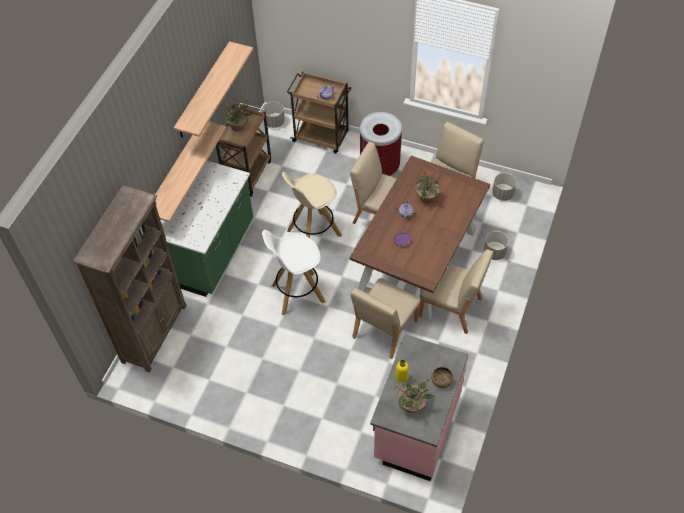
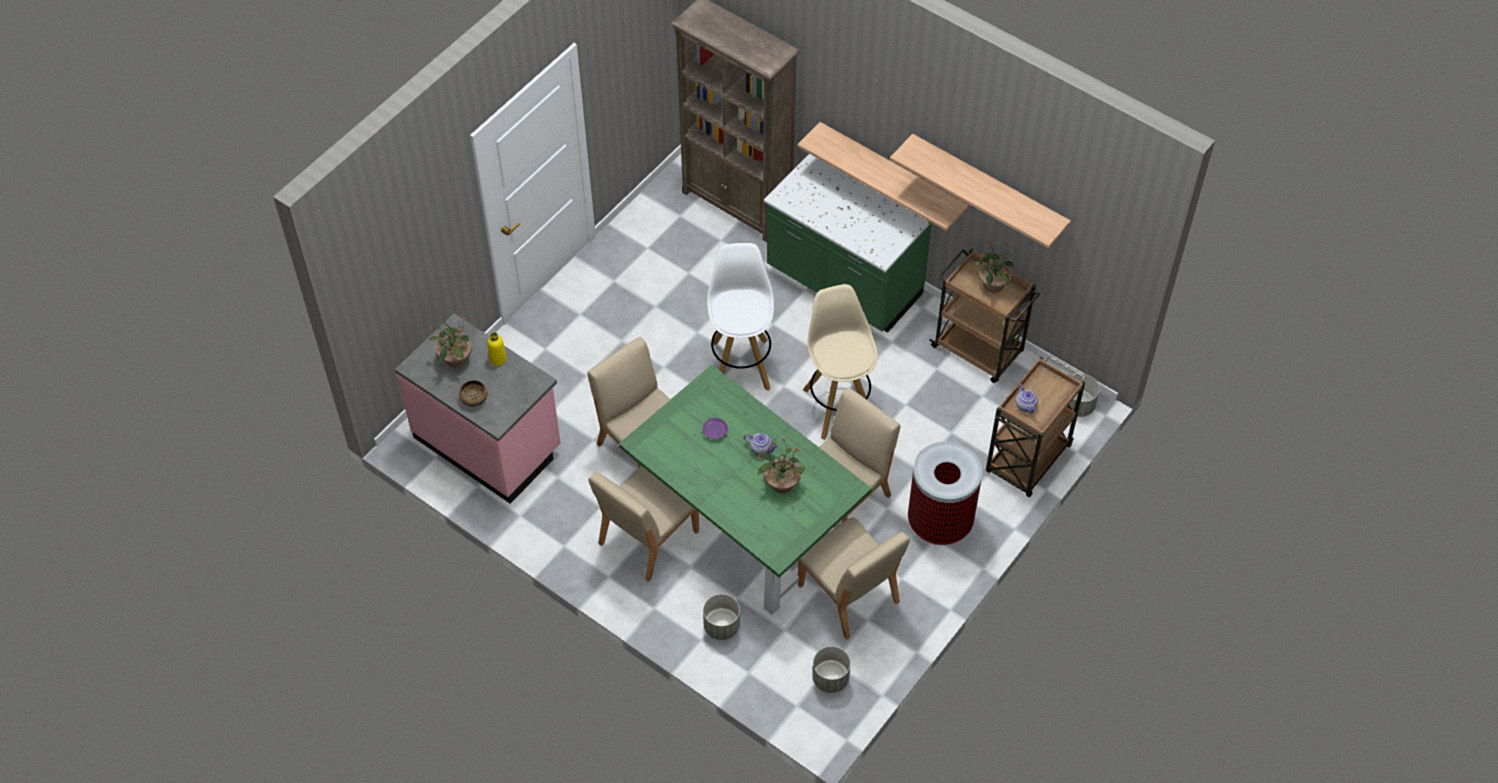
camera: 105 degrees right, 0 degrees up
(417, 259) = (746, 522): brown dining table -> green dining table

